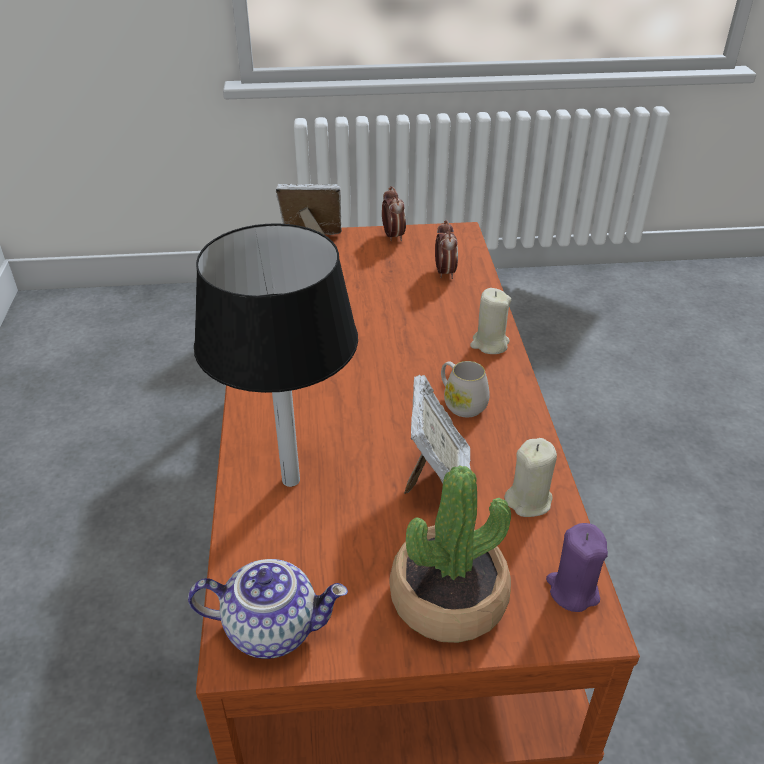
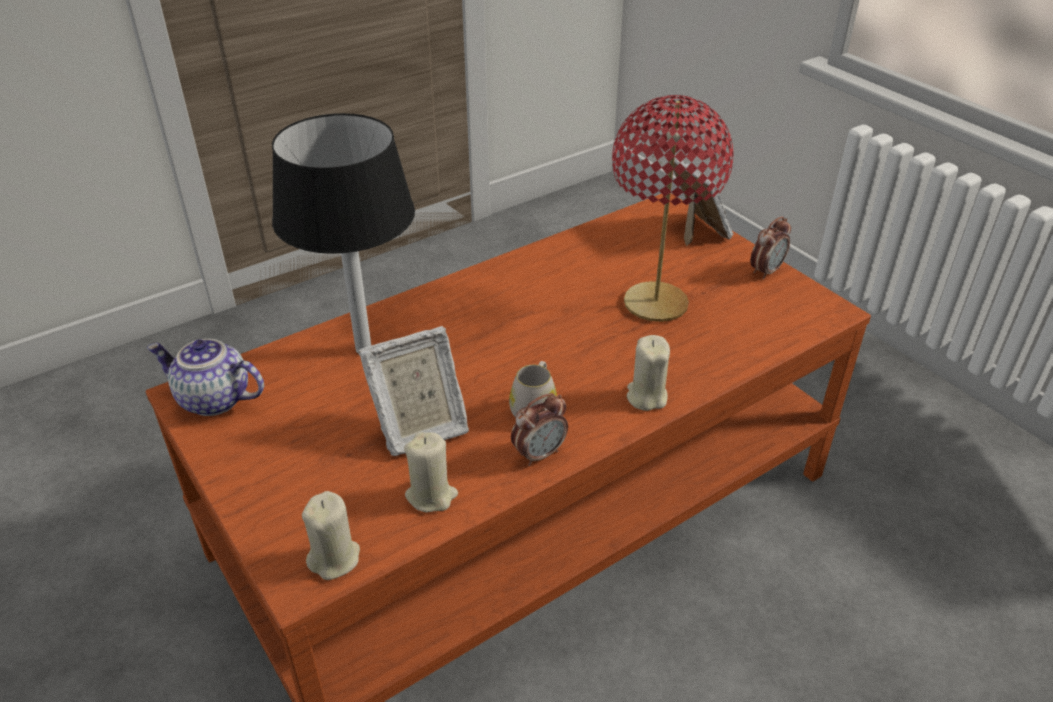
camera: 60 degrees right, 0 degrees up
(273, 627) = (213, 400): teapot -> teapot turned 135 degrees clockwise
(383, 296) = (654, 303): none -> red table lamp
(444, 272) = (740, 326): alarm clock -> alarm clock (539, 454)
(448, 598) = (285, 482): potted plant -> none
(572, 590) = (334, 558): purple candle -> beige candle

